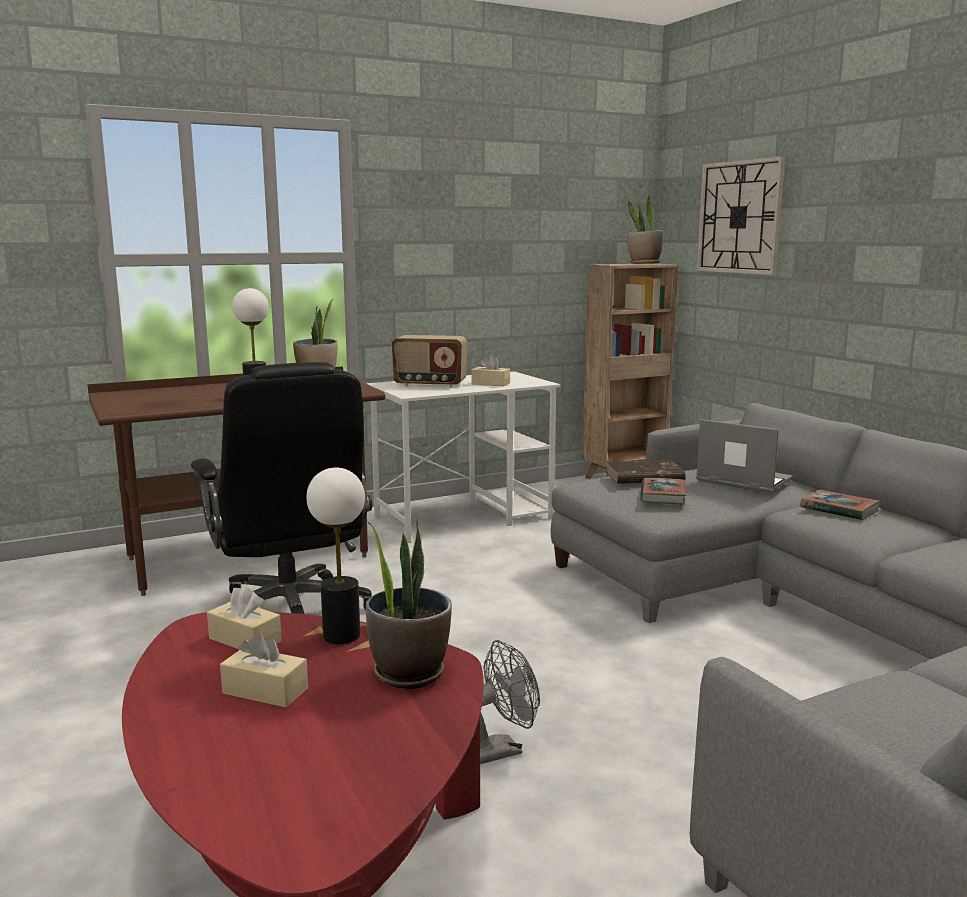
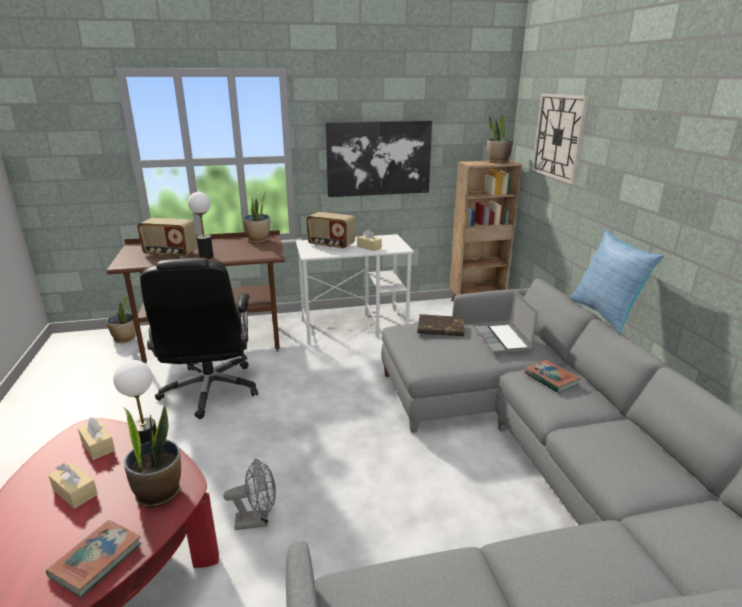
camera: 15 degrees right, 10 degrees up
(77, 567) = (125, 339): none -> potted plant
(188, 397) = (170, 254): none -> radio
(479, 259) = (378, 158): none -> picture
(662, 495) = (439, 348): book -> book (96, 560)
(742, 481) = (504, 340): laptop -> laptop turned 150 degrees counterclockwise
(875, 425) = (606, 314): none -> pillow

